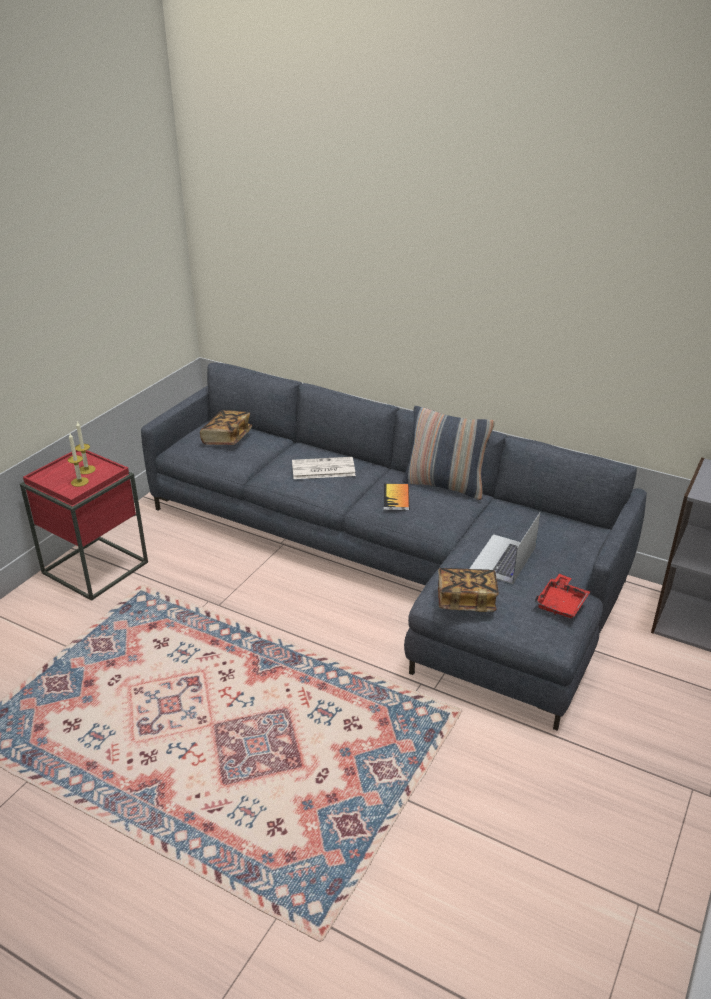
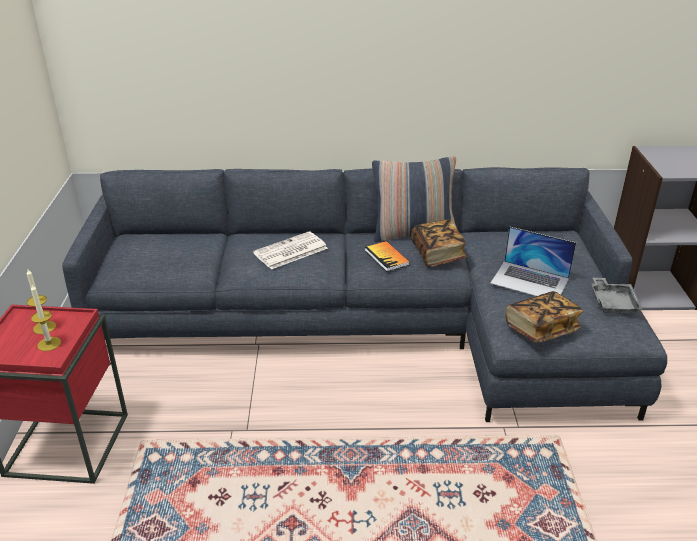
camera: 30 degrees left, 0 degrees up
(227, 438) = (159, 249): book -> book (437, 254)
(502, 558) = (530, 281): laptop -> laptop turned 60 degrees counterclockwise
(561, 603) = (613, 303): red tray -> grey tray

